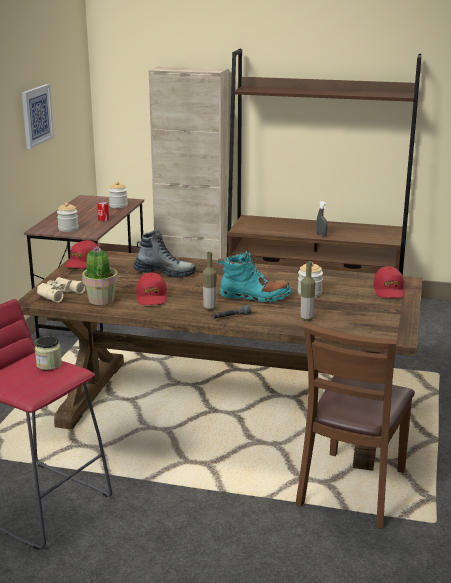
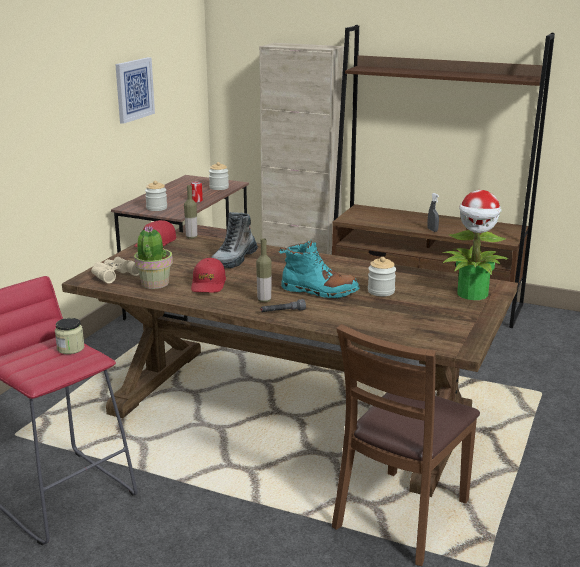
camera: 10 degrees right, 0 degrees up
(164, 273) = (234, 260): boot -> boot turned 105 degrees clockwise
(306, 318) = (365, 319): bottle -> bottle (191, 237)
(389, 290) = (473, 294): red cap -> potted plant

